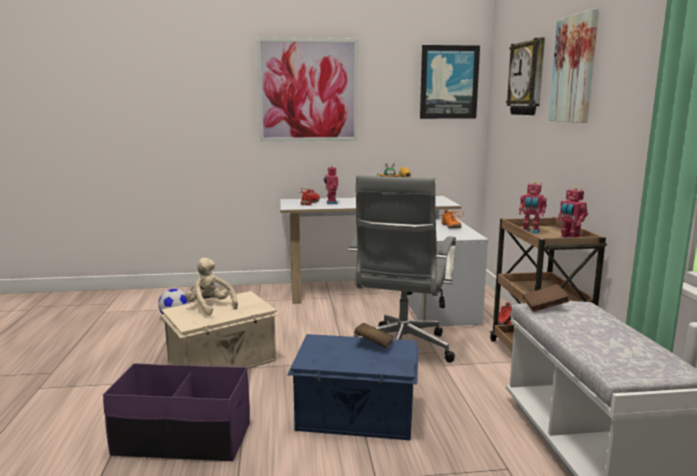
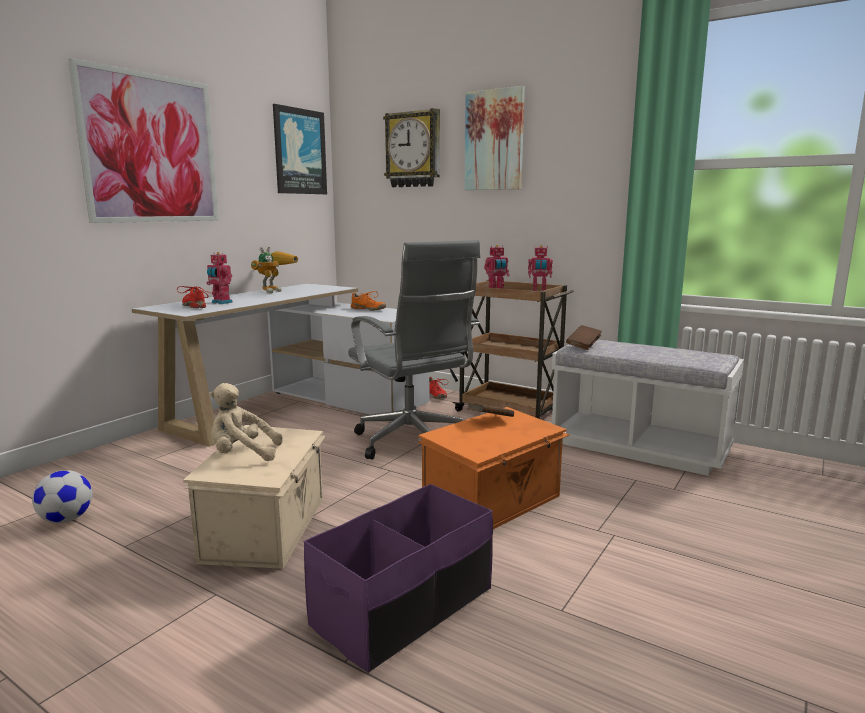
camera: 50 degrees left, 0 degrees up
(356, 417) = (494, 502): blue storage box -> orange storage box

